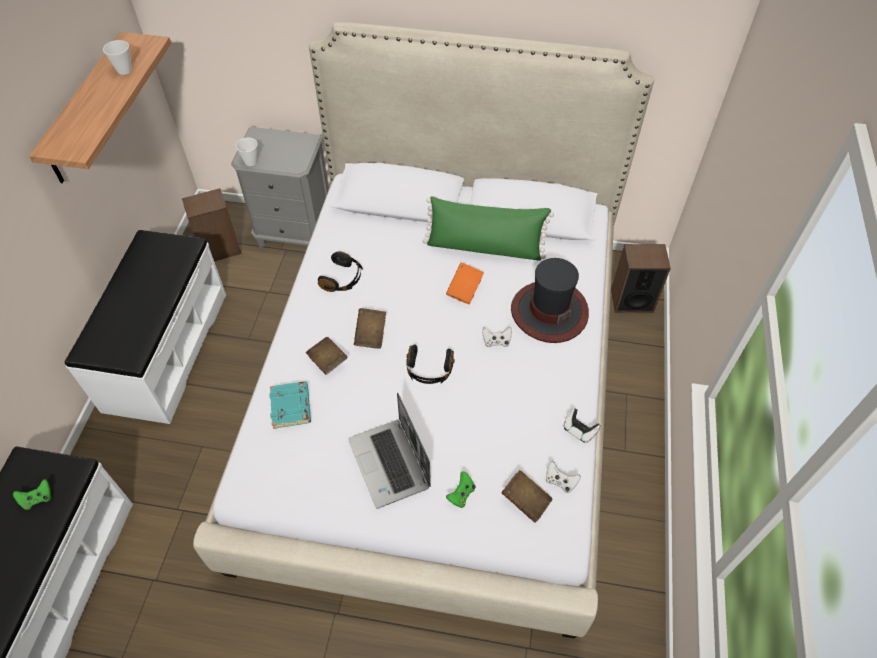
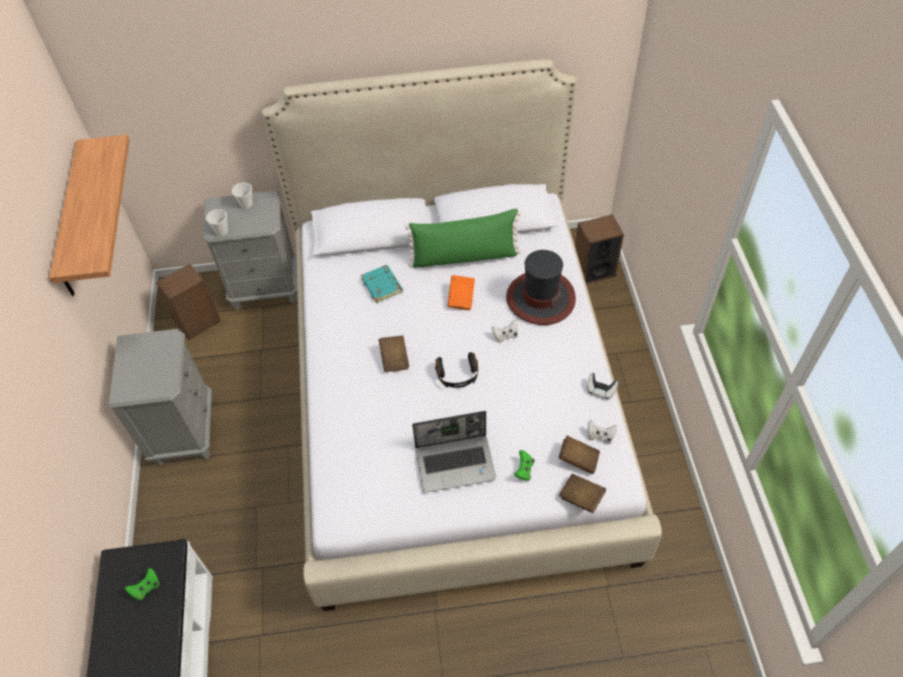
camera: 15 degrees left, 0 degrees up
(124, 70) = (100, 176): cup -> cup (246, 204)
(165, 350) = (184, 430): white bench -> grey nightstand
(291, 407) = (351, 440): turquoise book -> turquoise book (383, 286)
(327, 361) = (365, 392): brown book -> brown book (581, 498)
(342, 279) = (349, 317): black headphones -> none
(391, 464) = (456, 463): laptop -> laptop turned 60 degrees counterclockwise

